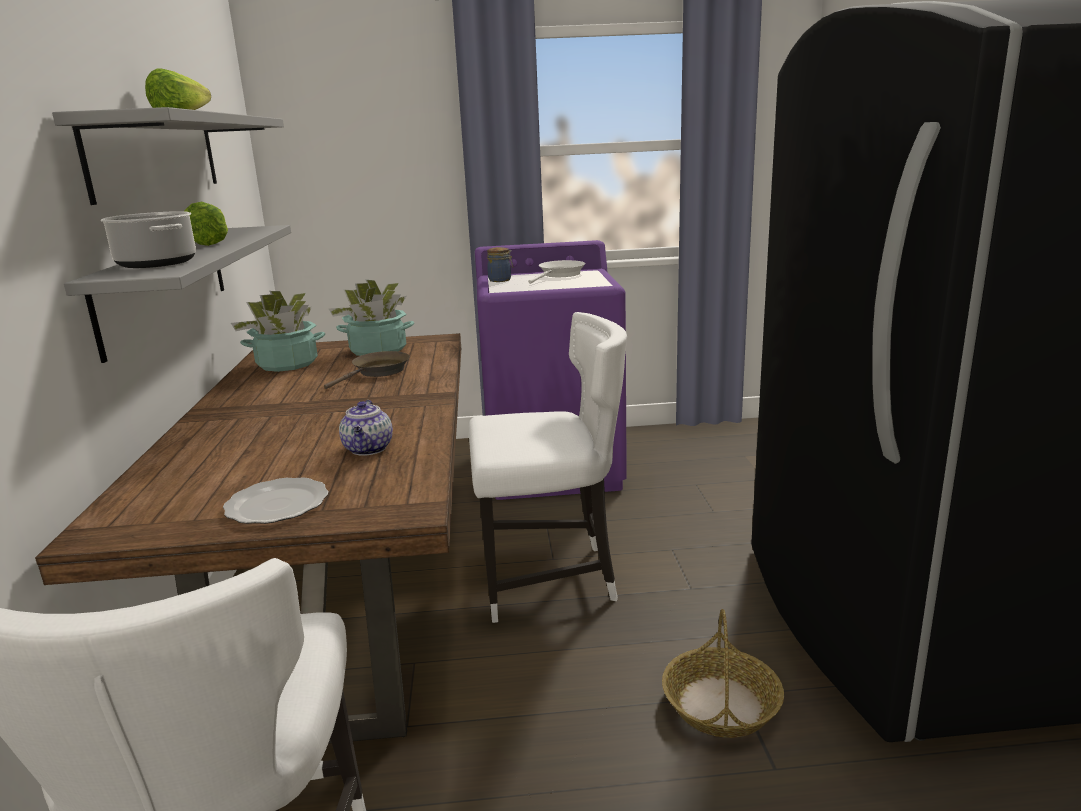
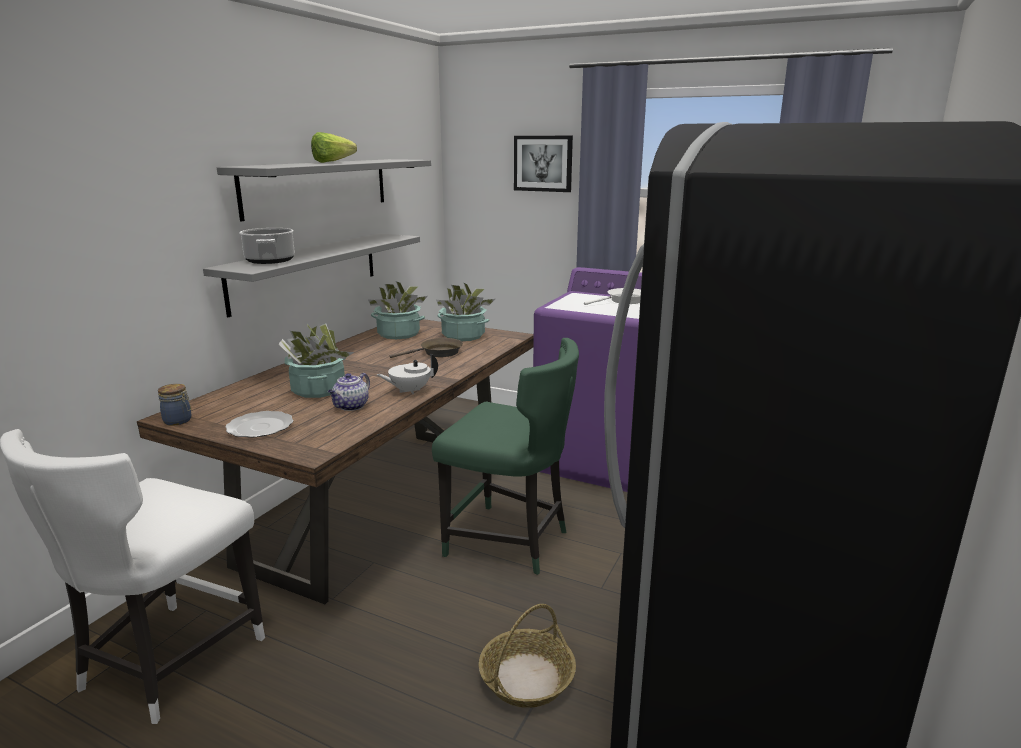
camera: 30 degrees right, 0 degrees up
(212, 242) = (339, 246): lettuce -> none
(285, 443) = (318, 389): none -> potted plant
(404, 124) = (543, 163): none -> picture
(415, 415) = (409, 391): none -> white teapot
(501, 280) = (573, 297): jar -> jar (178, 421)
(551, 579) = (510, 541): white chair -> green chair

